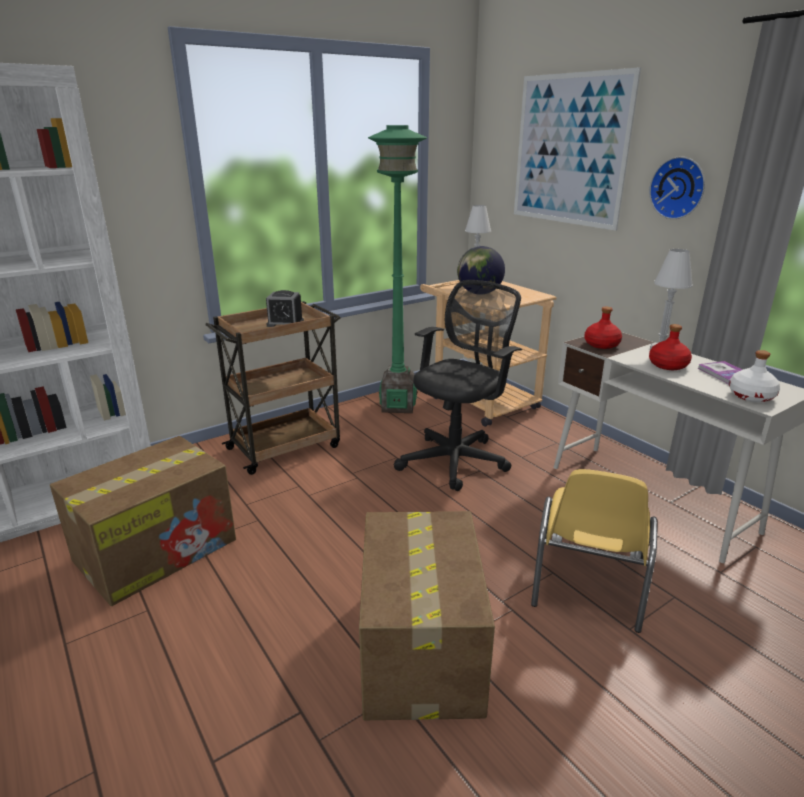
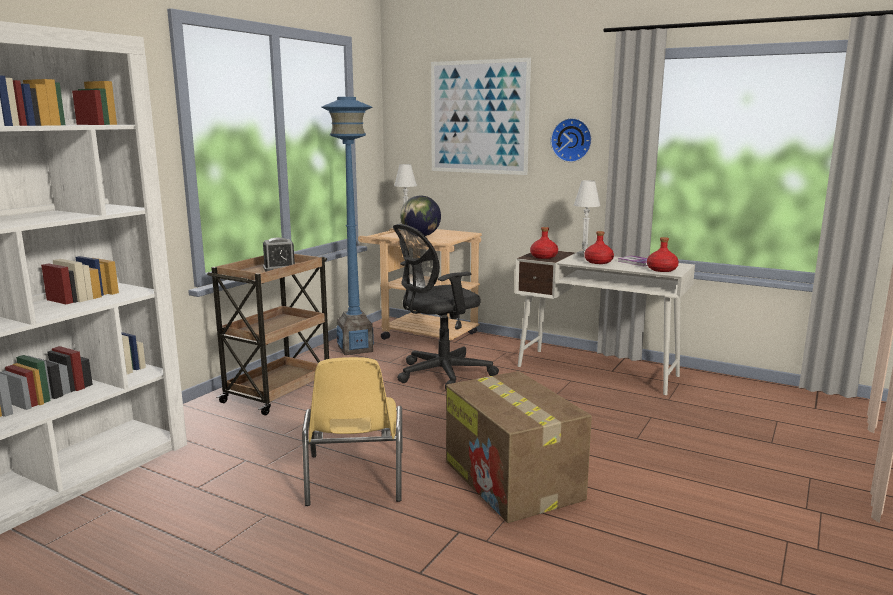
camera: 25 degrees left, 10 degrees down
(158, 549) = (230, 478): cardboard box -> none
(397, 406) = (355, 349): green floor lamp -> blue floor lamp
(457, 460) = (440, 374): black office chair -> black office chair turned 135 degrees counterclockwise
(587, 583) = (593, 422): yellow chair -> yellow chair (354, 479)
(751, 396) = (662, 269): white bottle -> red bottle

